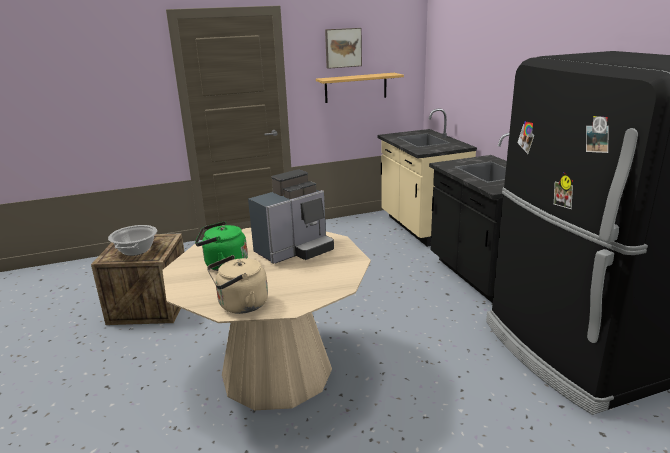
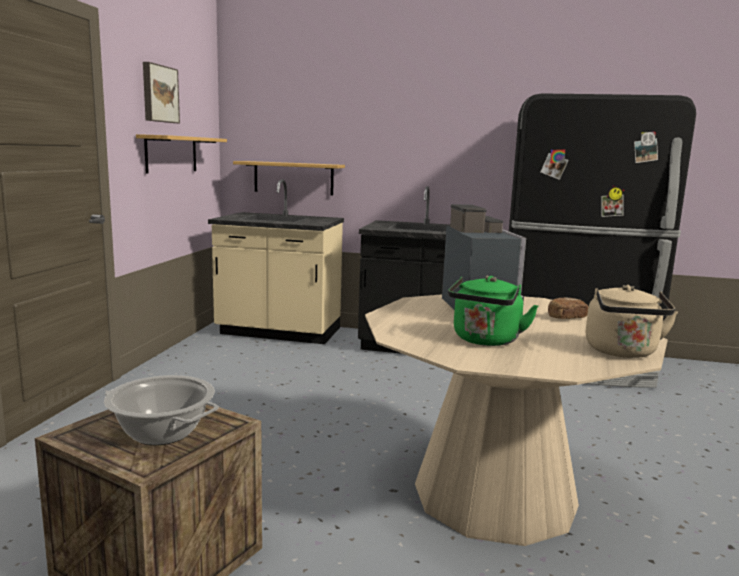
camera: 60 degrees left, 10 degrees down
(313, 276) = (566, 318): none -> bread
(455, 107) = (293, 178): none -> shelf

